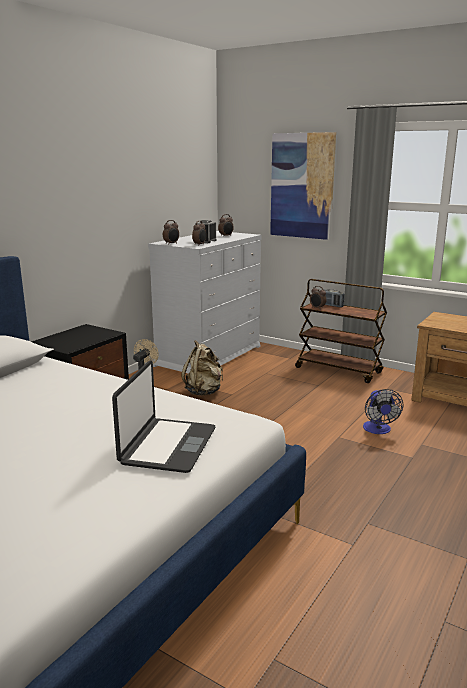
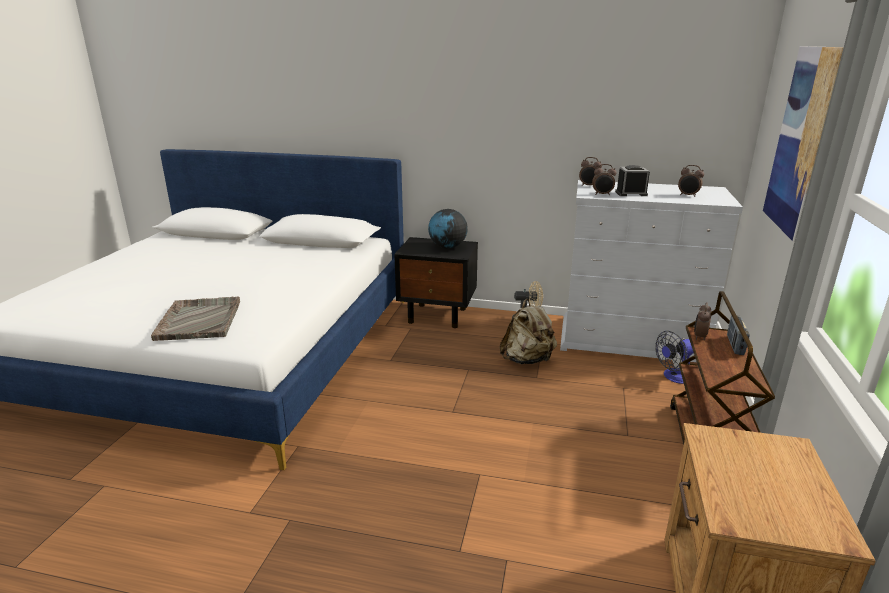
camera: 70 degrees right, 5 degrees up
(83, 334) = (447, 247): none -> globe
(167, 446) = (199, 320): laptop -> grey tray
(378, 430) = (523, 509): fan -> fan (674, 377)

